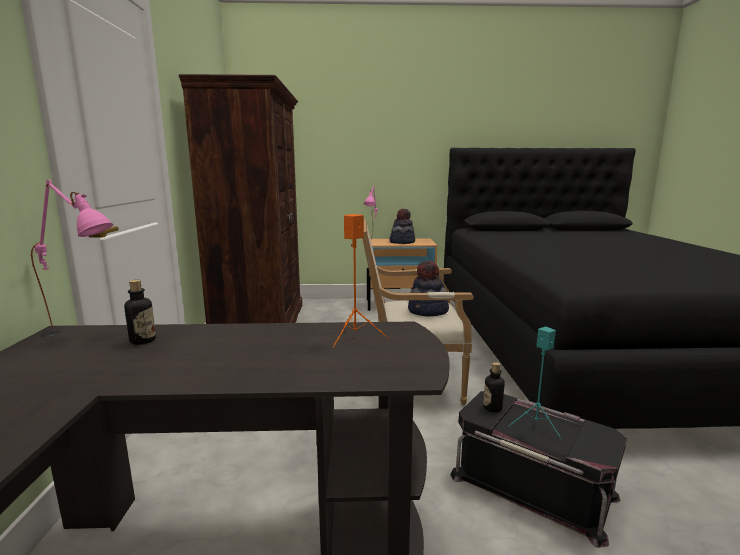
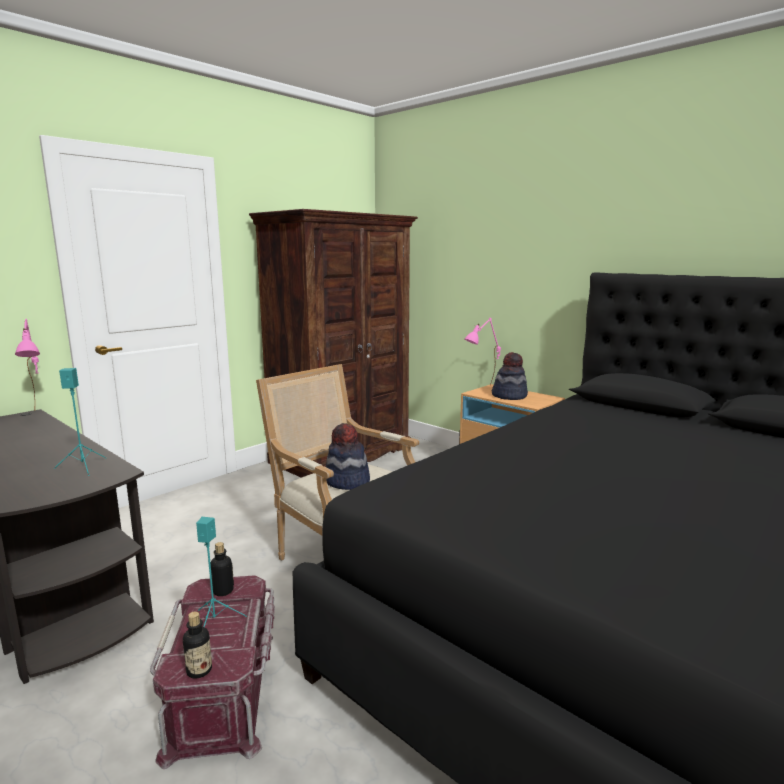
camera: 45 degrees right, 0 degrees up
(143, 340) = (29, 431): bottle -> bottle (199, 670)
(354, 336) = (83, 466): orange speaker -> turquoise speaker
(532, 485) = (224, 690): black storage box -> red storage box

